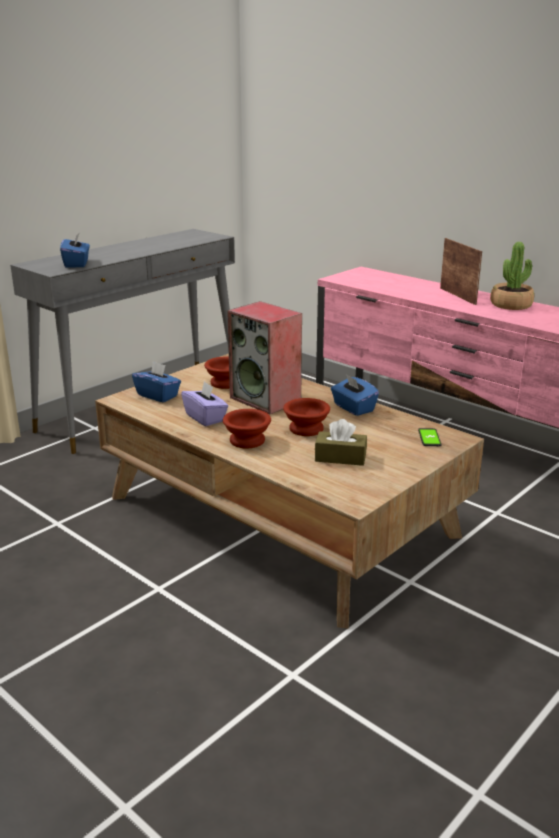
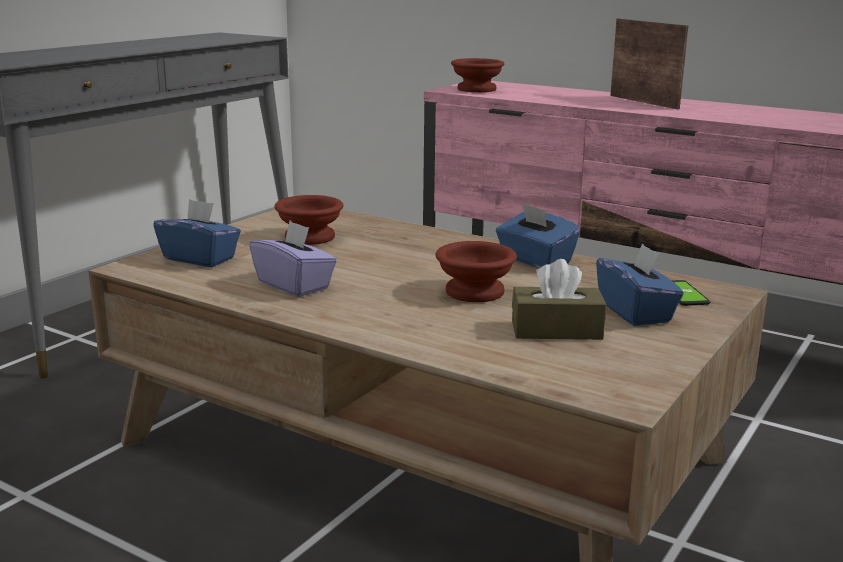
camera: 10 degrees left, 5 degrees down
(77, 264) = (42, 58): blue tissue box -> blue tissue box (636, 312)
(248, 440) = (384, 314): brown bowl -> brown bowl (478, 89)
(266, 399) = (388, 256): speaker -> none
(511, 305) = (728, 108): potted plant -> none

